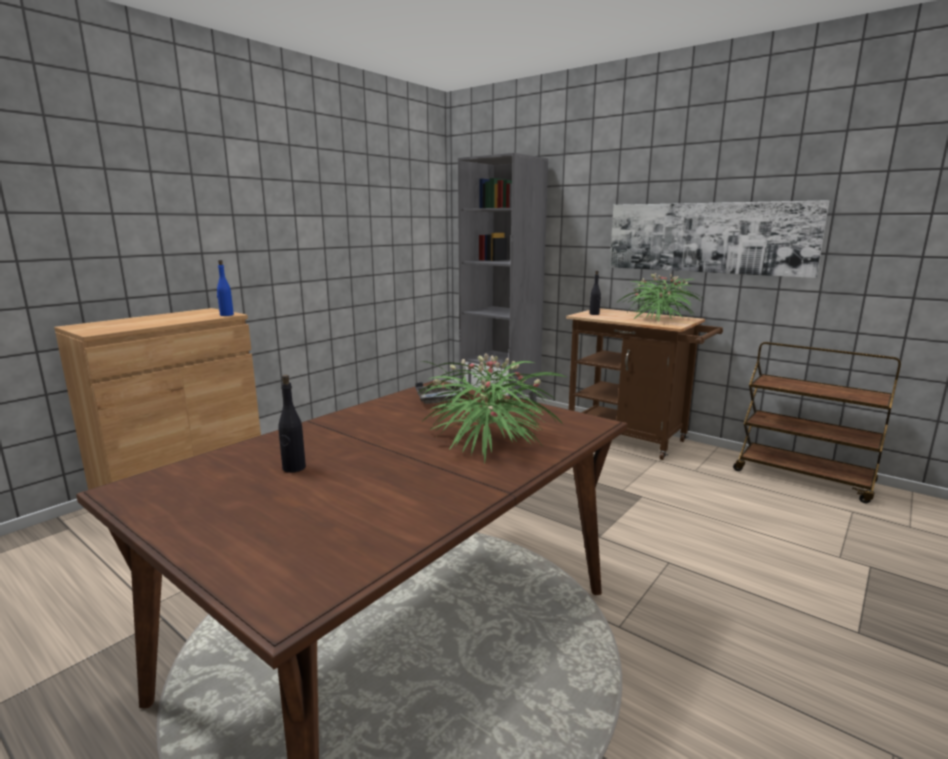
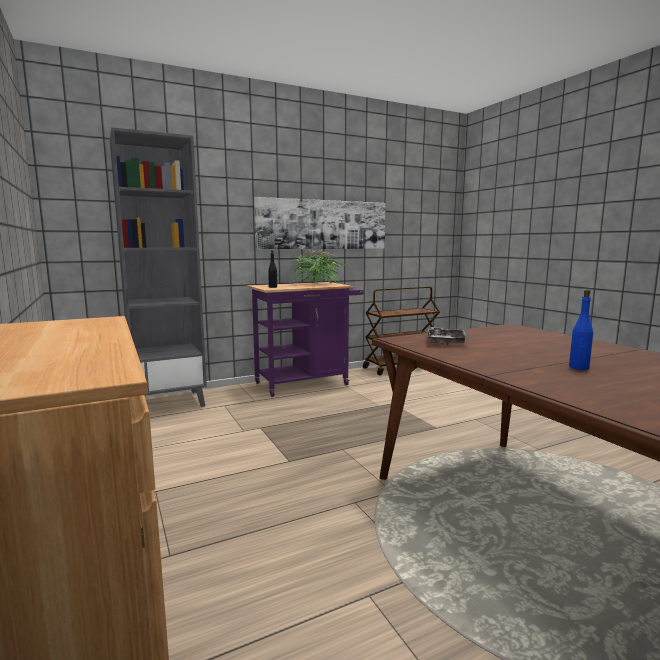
camera: 65 degrees left, 5 degrees down
(226, 315) = (104, 320): blue bottle -> blue bottle (579, 367)
(294, 468) = (624, 384): black bottle -> none
(488, 439) = (545, 343): potted plant -> none
(633, 439) = (307, 383): brown cart -> purple cart

